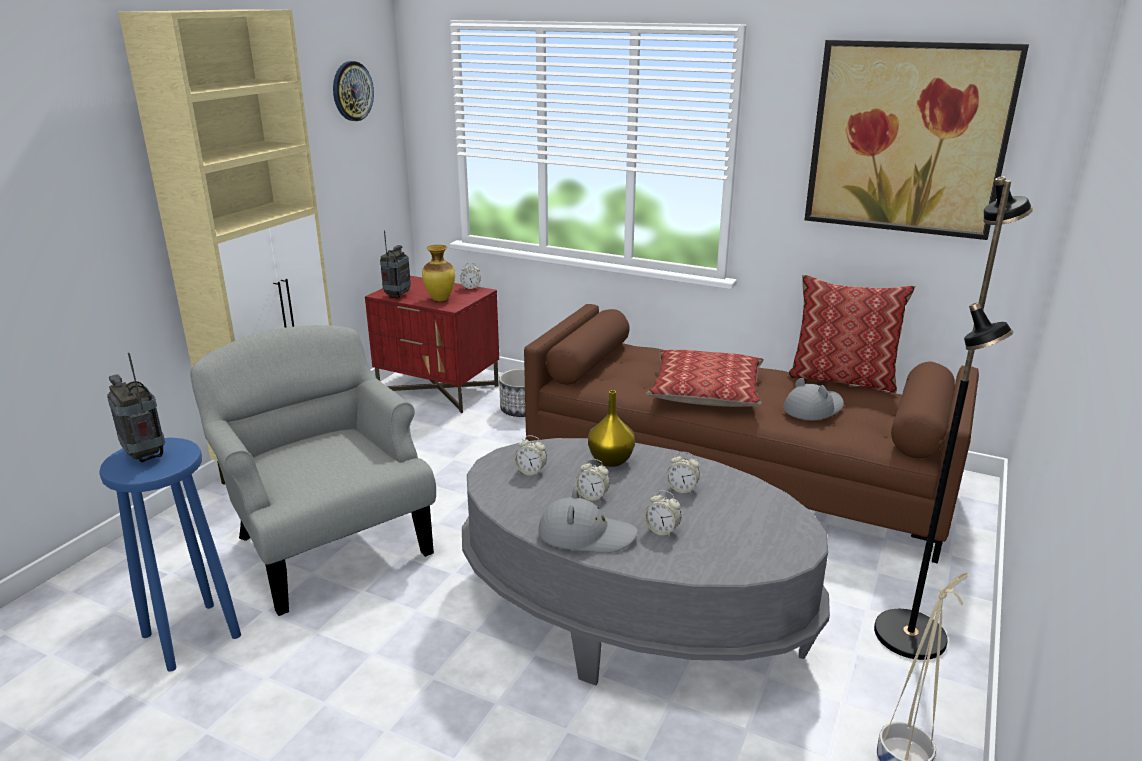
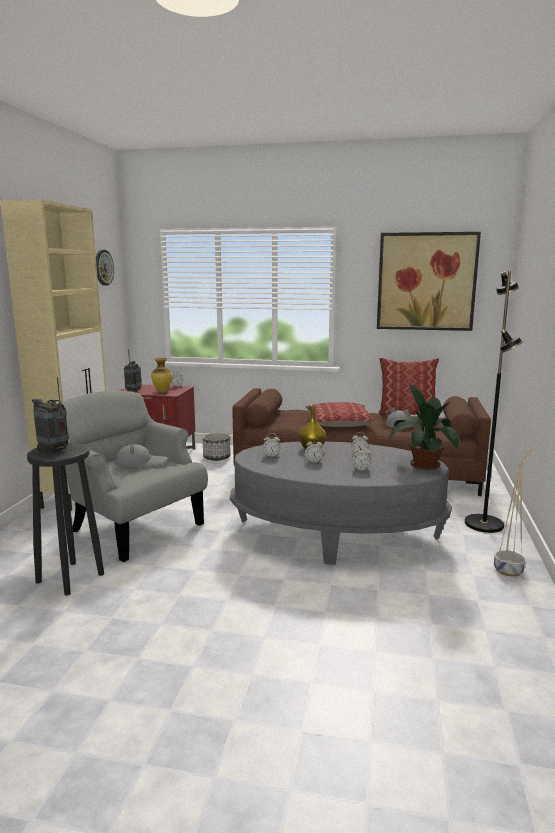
camera: 15 degrees left, 10 degrees down
(193, 635) = (71, 577): blue stool -> black stool
(586, 535) = (322, 474): grey hat -> grey hat (141, 463)
(785, 531) = (423, 463): none -> potted plant

